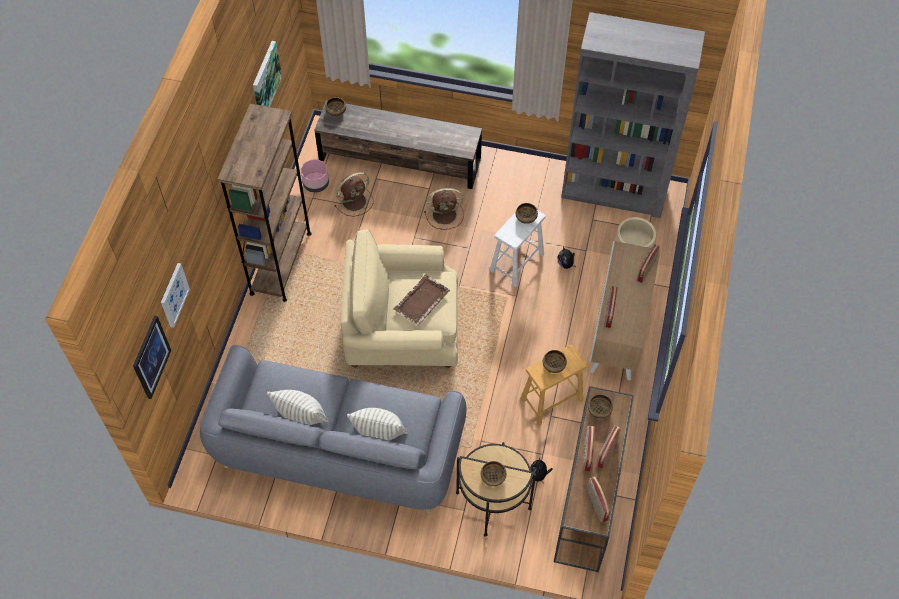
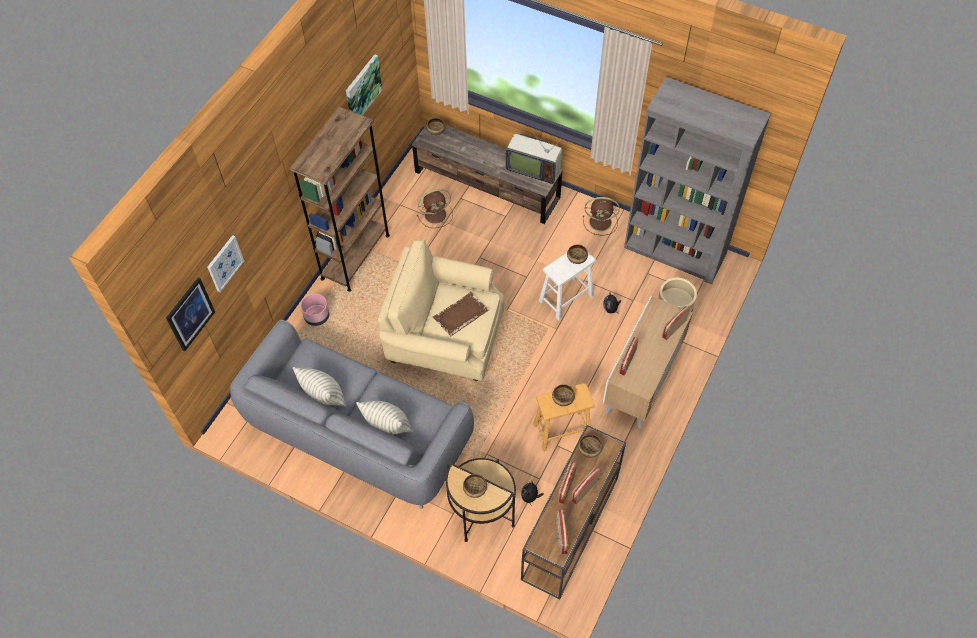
camera: 15 degrees right, 0 degrees up
(316, 184) = (406, 193): pink planter -> pink planter (316, 317)
(445, 215) = (513, 242): brown fan -> brown fan (601, 222)
(451, 132) = (533, 168): none -> television

